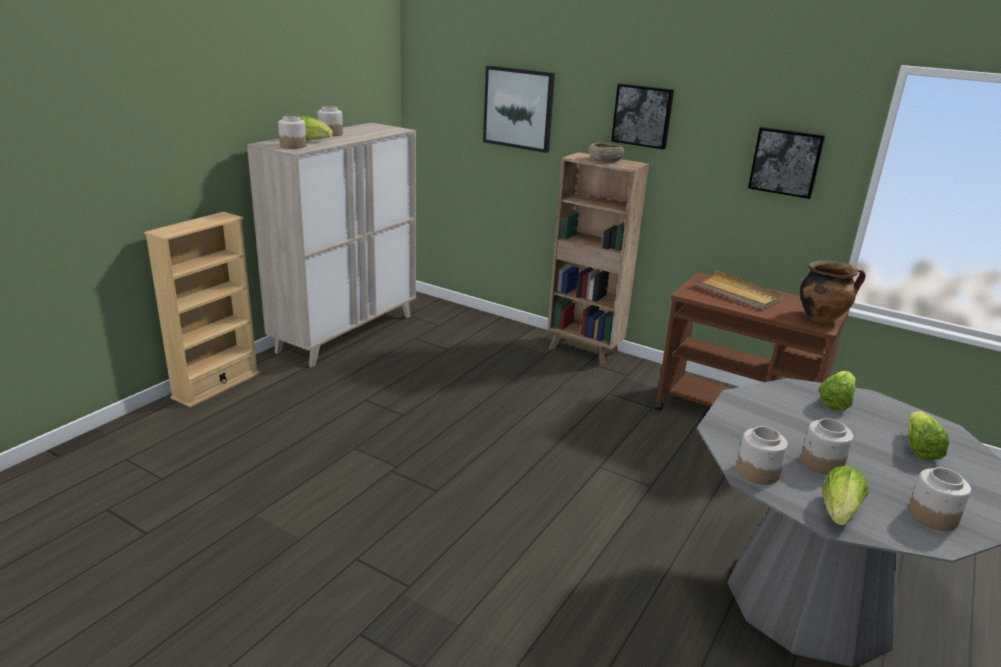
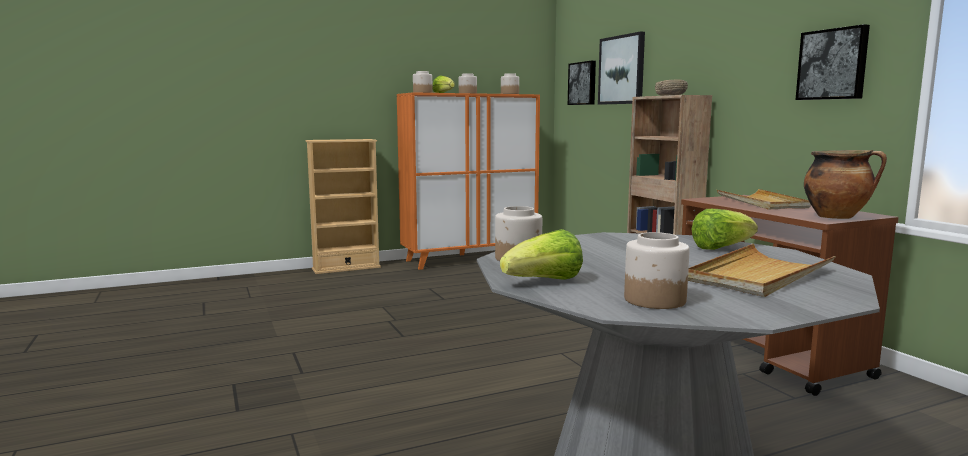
camera: 35 degrees right, 15 degrees down
(346, 333) = (470, 259): beige cabinet -> orange cabinet
(643, 115) = (707, 51): picture -> picture (583, 83)
(821, 463) = (602, 264): jar -> jar (509, 94)
(919, 448) = (759, 275): lettuce -> beige tray

